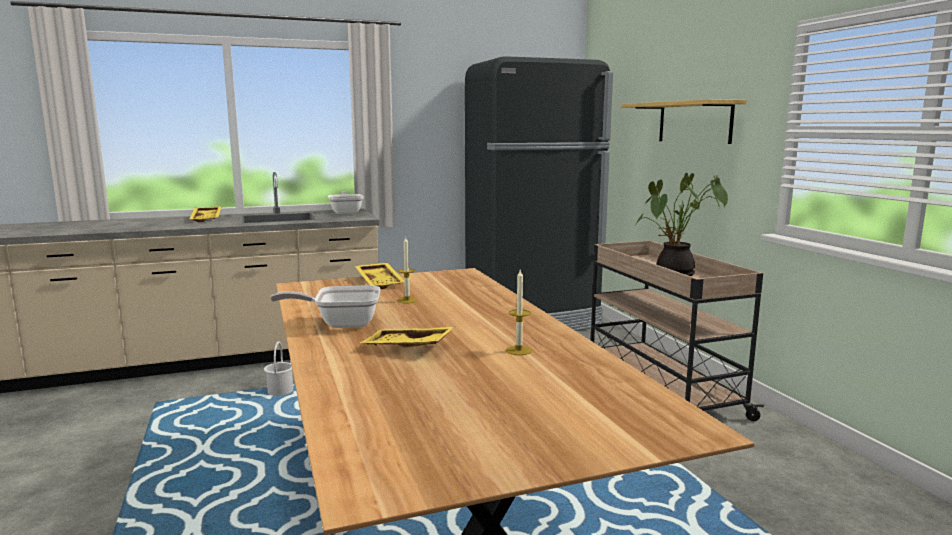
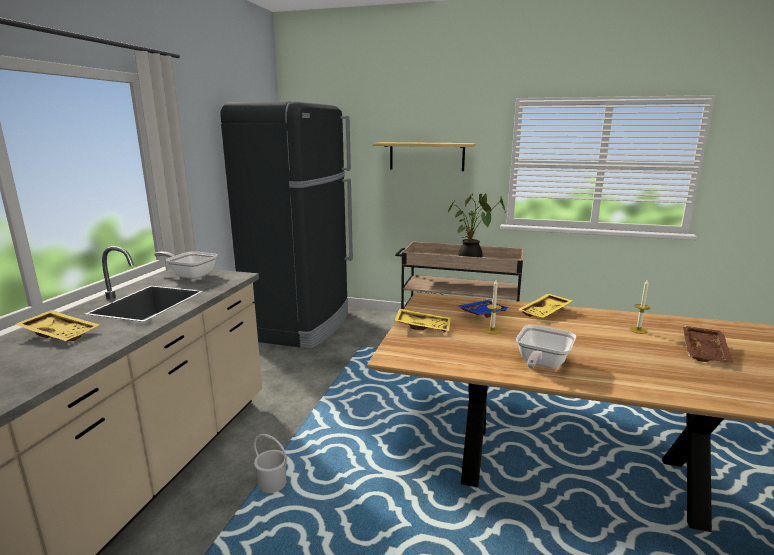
camera: 55 degrees left, 5 degrees up
(407, 347) = (618, 356): yellow tray -> yellow tray (545, 312)
(451, 292) = (482, 314): none -> blue tray
(494, 386) = (705, 351): none -> brown tray

